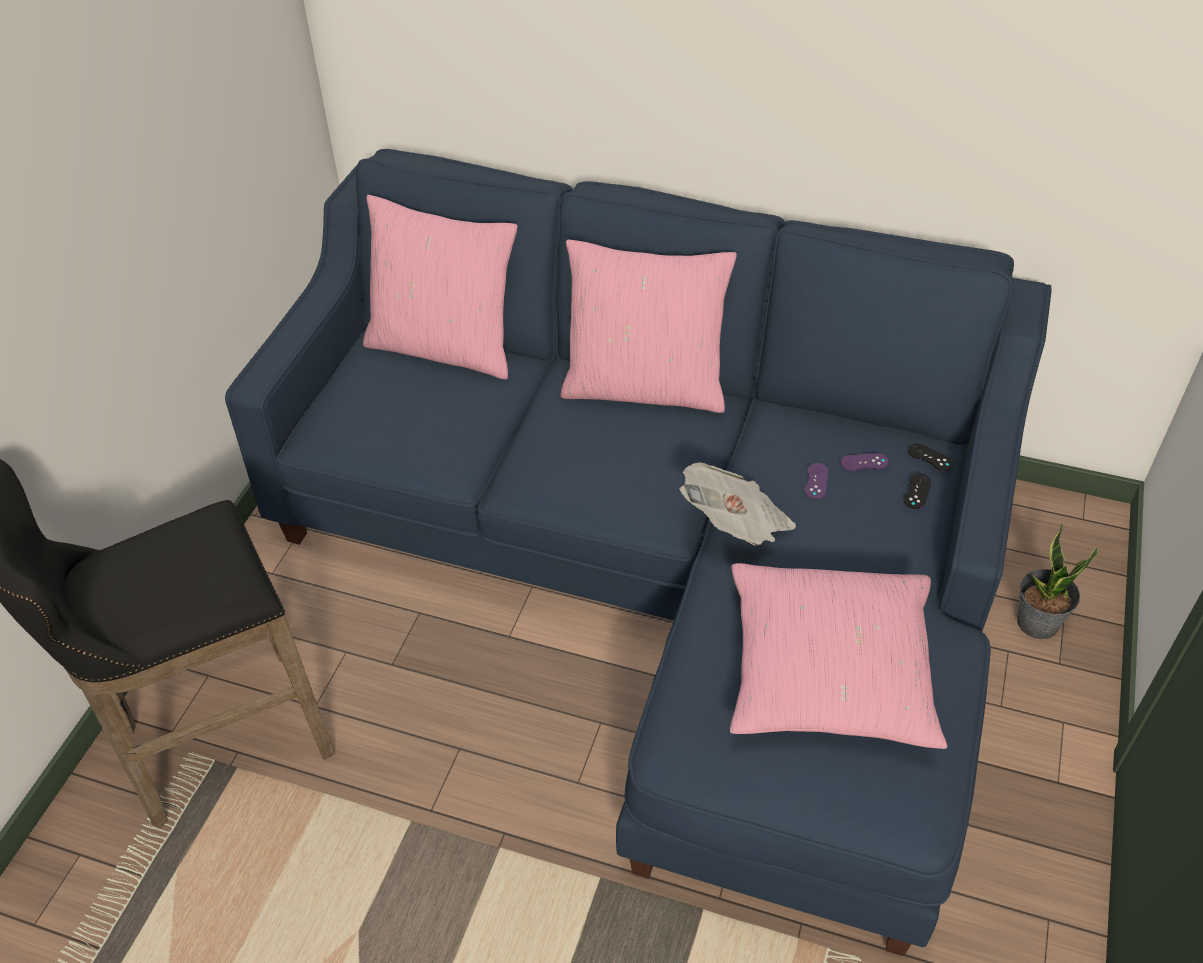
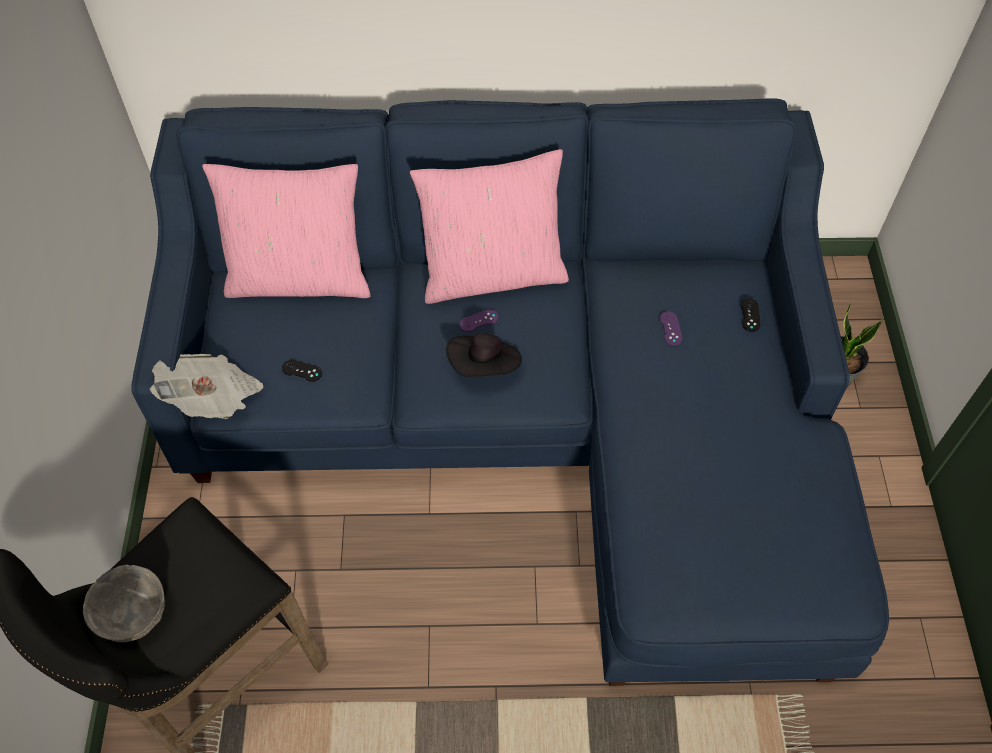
camera: 20 degrees left, 10 degrees up
(115, 582) = (133, 614): none -> grey bowl
(595, 470) = (484, 366): none -> black hat
(736, 525) = (623, 387): newspaper -> newspaper (213, 398)
(829, 671) = (745, 496): pink pillow -> none
(864, 462) = (701, 300): purple game controller -> purple game controller (479, 321)
(930, 457) = (747, 280): black game controller -> black game controller (302, 371)

